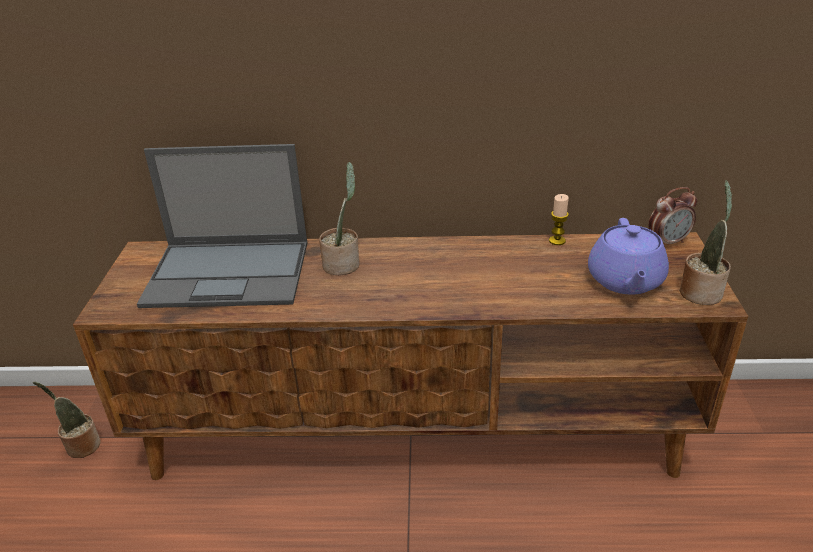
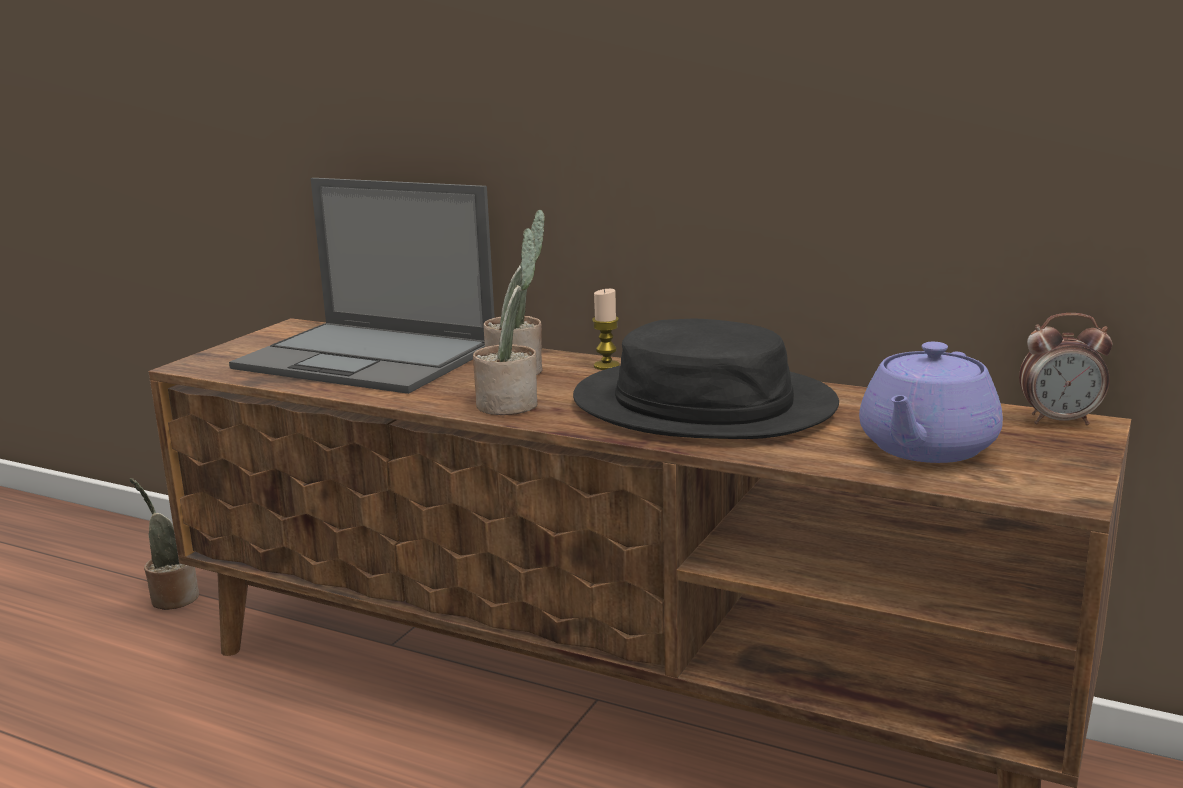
camera: 25 degrees right, 15 degrees down
(481, 271) = (703, 405): none -> black hat
(557, 241) = (864, 393): candle -> candle (606, 366)
(701, 291) = (1051, 480): potted plant -> potted plant (511, 404)

